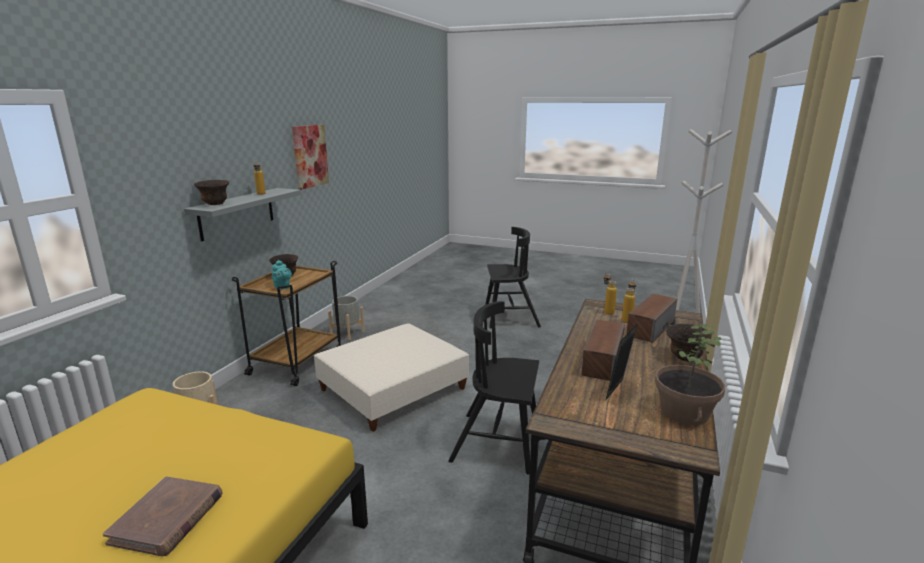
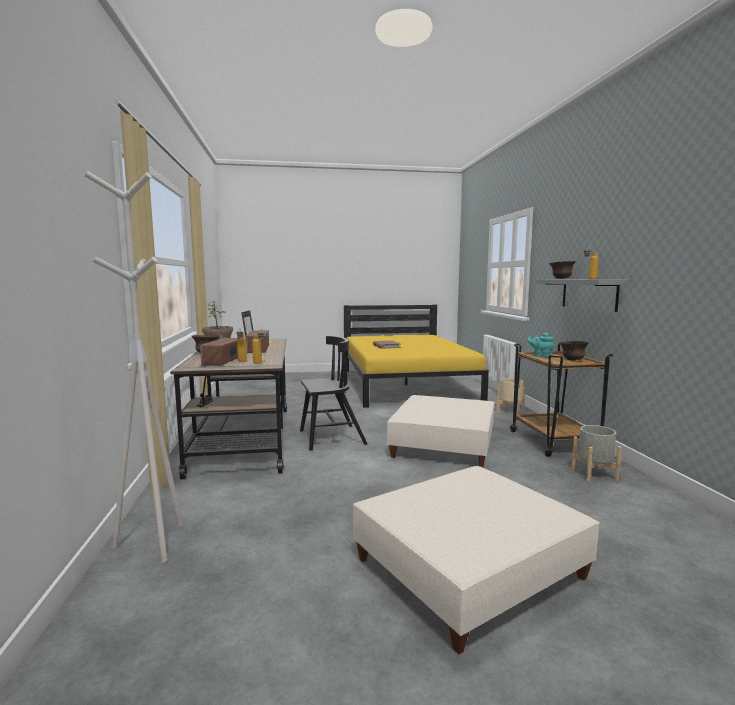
camera: 150 degrees right, 10 degrees down
(310, 156) = (684, 246): picture -> none
(507, 317) = (468, 569): black chair -> beige ottoman

